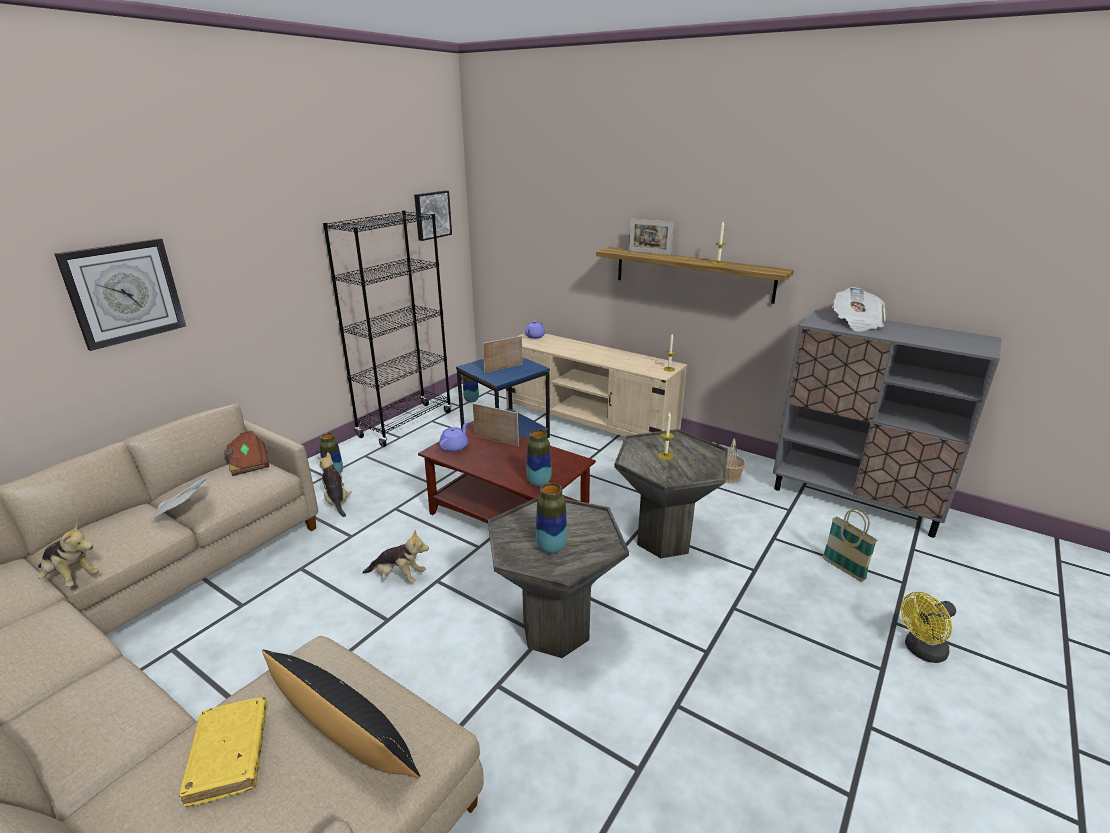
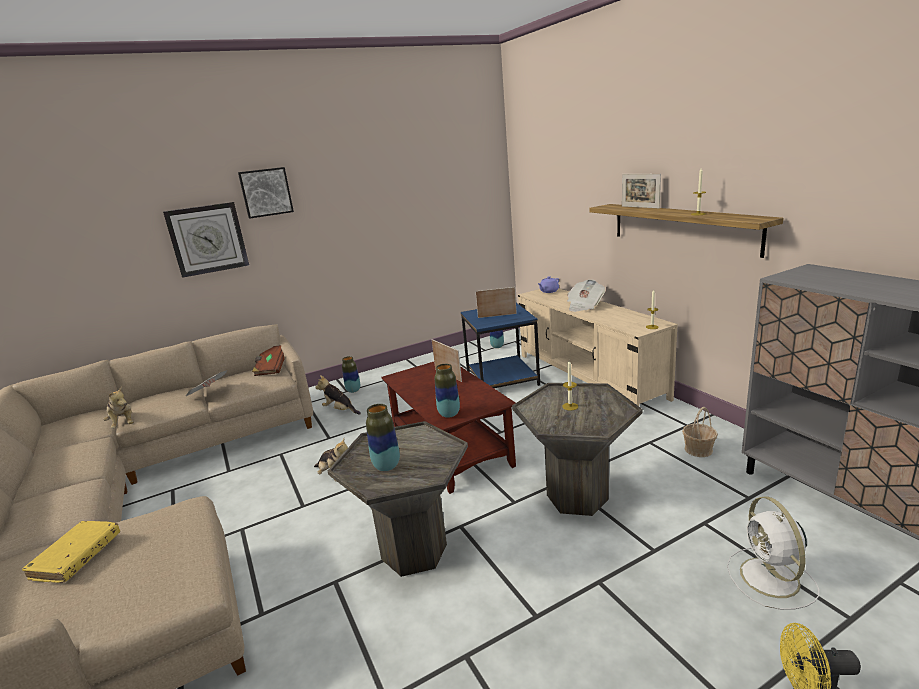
camera: 30 degrees right, 5 degrees down
(337, 501) = (340, 410): plush toy -> plush toy turned 60 degrees counterclockwise
(346, 738) = (145, 571): black pillow -> none
(406, 424) = (431, 360): black bookcase -> none
(432, 215) = (469, 183): picture -> picture (266, 192)
(454, 447) = (411, 376): purple teapot -> none
(843, 569) = (771, 579): basket -> white fan
(856, 323) = (842, 279): newspaper -> newspaper (584, 306)

